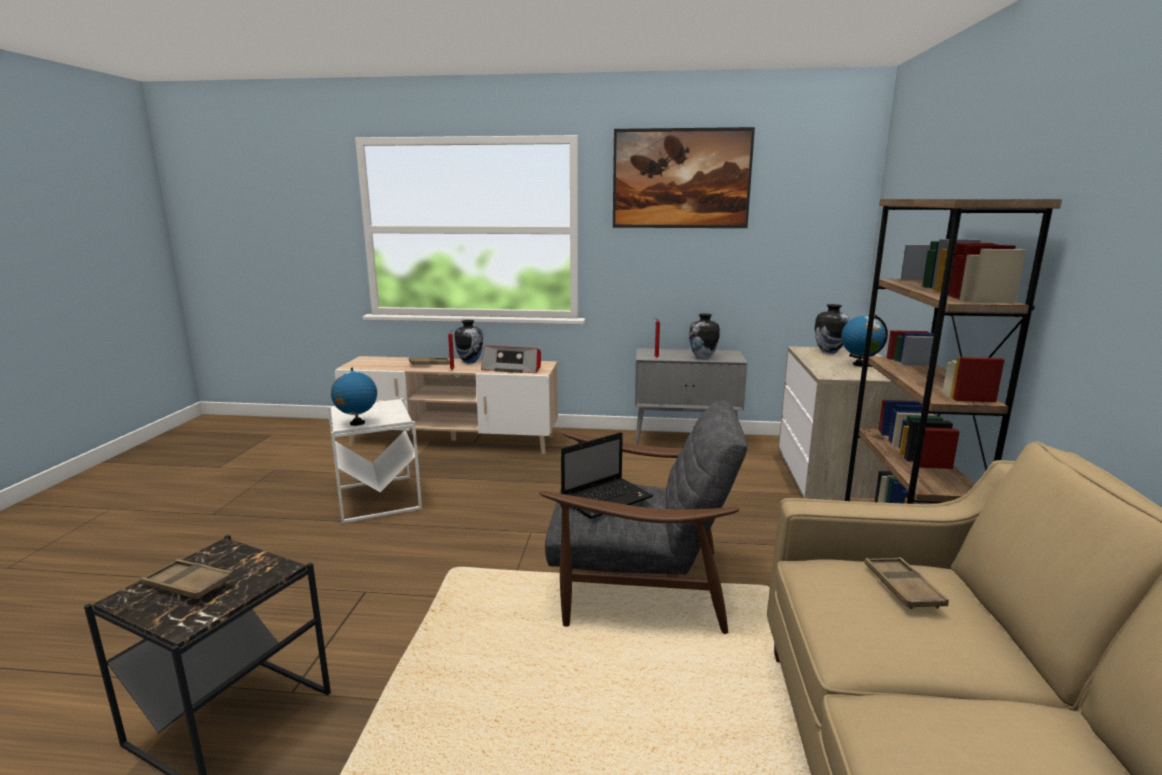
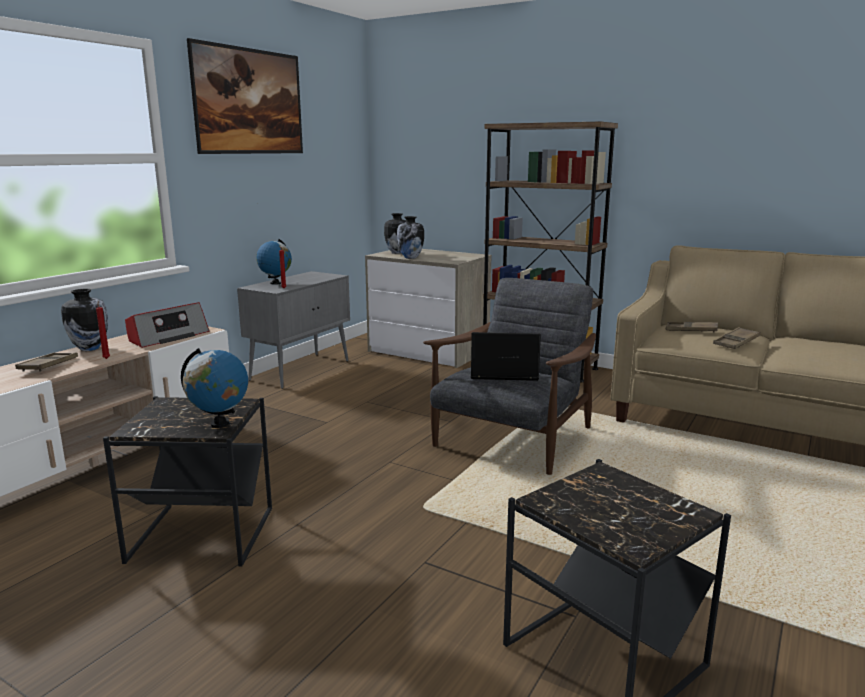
camera: 65 degrees left, 0 degrees up
(188, 585) = (619, 513): brown tray -> brown tray (736, 342)
(379, 498) = (201, 535): white side table -> black side table
(608, 498) = (502, 374): laptop -> laptop turned 75 degrees counterclockwise
(702, 358) = (312, 280): vase -> vase (411, 258)
(859, 364) = (438, 254): globe -> globe (275, 283)

